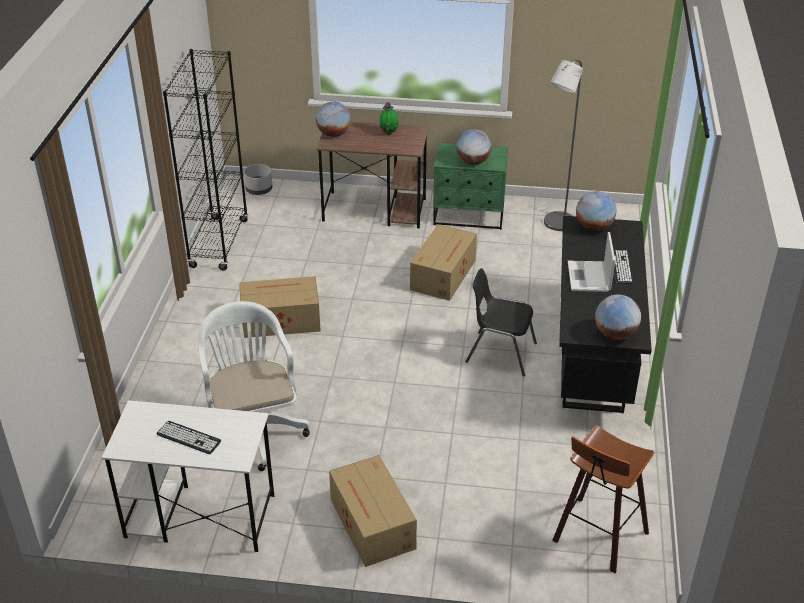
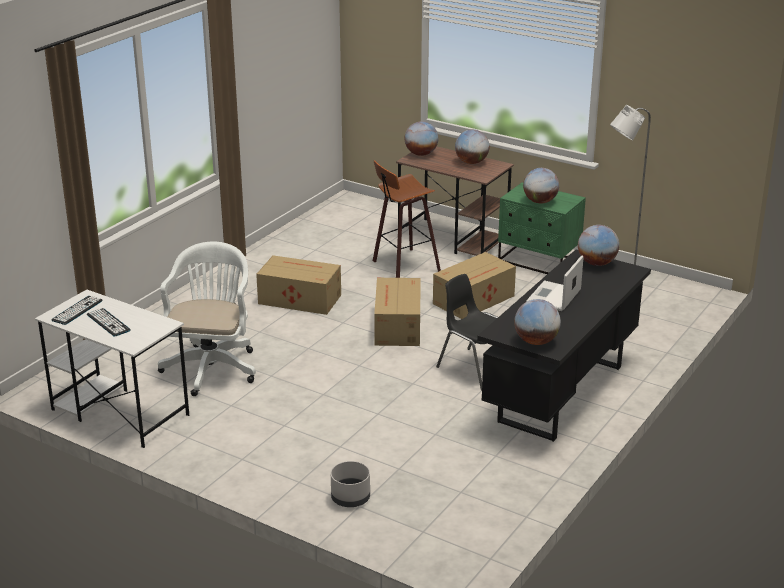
camera: 25 degrees right, 10 degrees down
(219, 244) = (294, 235): black bookcase -> none
(259, 189) = (362, 204): grey planter -> grey planter (351, 498)
(372, 525) = (251, 457): cardboard box -> cardboard box (397, 327)
(389, 133) = (471, 162): potted plant -> globe
(597, 538) = (442, 523): stool -> stool (403, 266)
(621, 267) = (593, 297): keyboard -> keyboard (77, 310)

